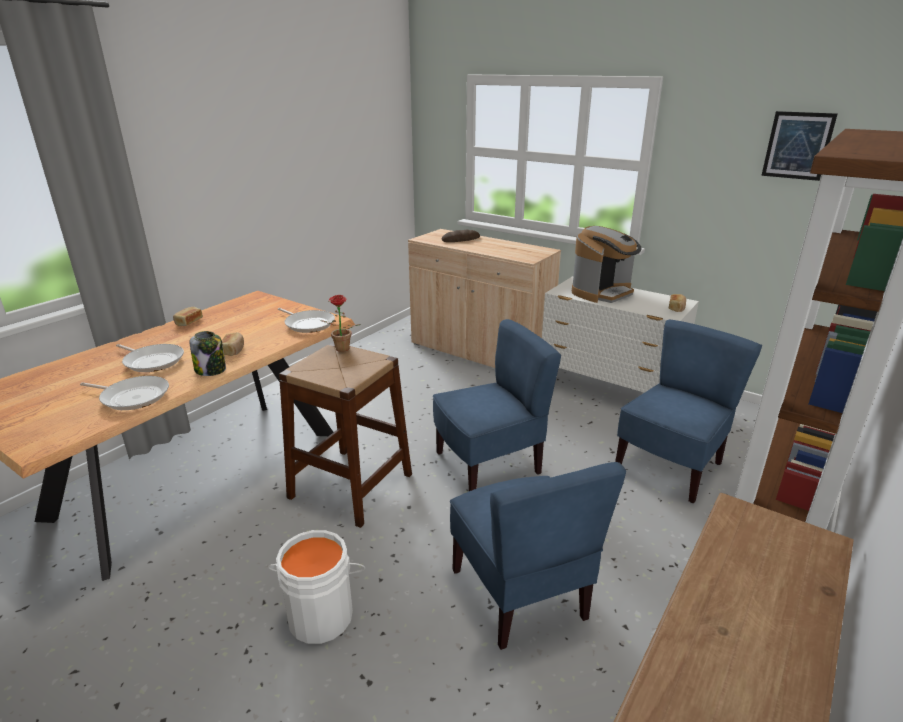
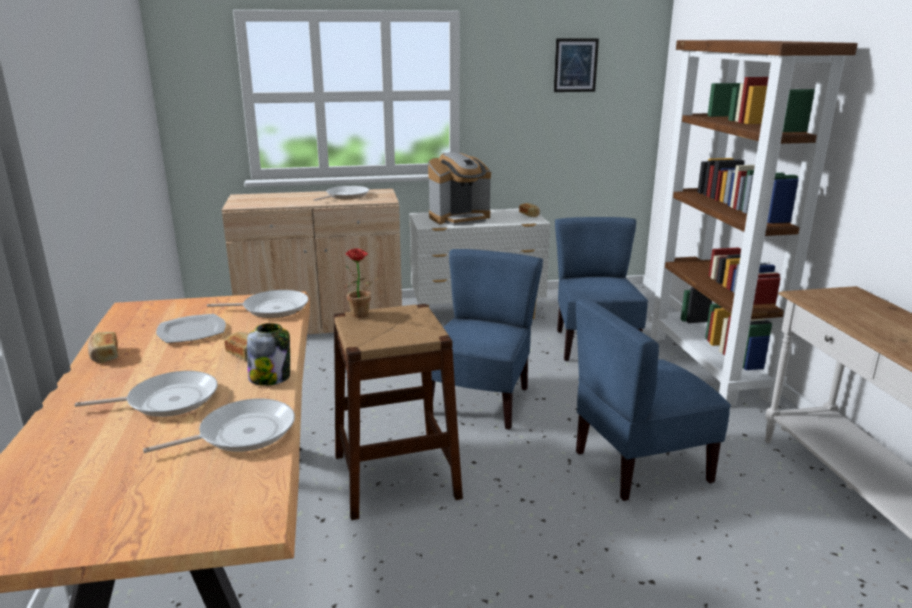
camera: 45 degrees left, 5 degrees down
(245, 323) = (191, 331): none -> plate
(321, 614) = (545, 572): white bucket -> none
(460, 239) = (279, 198): bread -> none
(508, 248) = (345, 196): none -> frying pan
(520, 593) = (640, 466): blue chair -> blue chair turned 135 degrees clockwise
(602, 293) = (460, 218): coffee machine -> coffee machine turned 60 degrees clockwise

